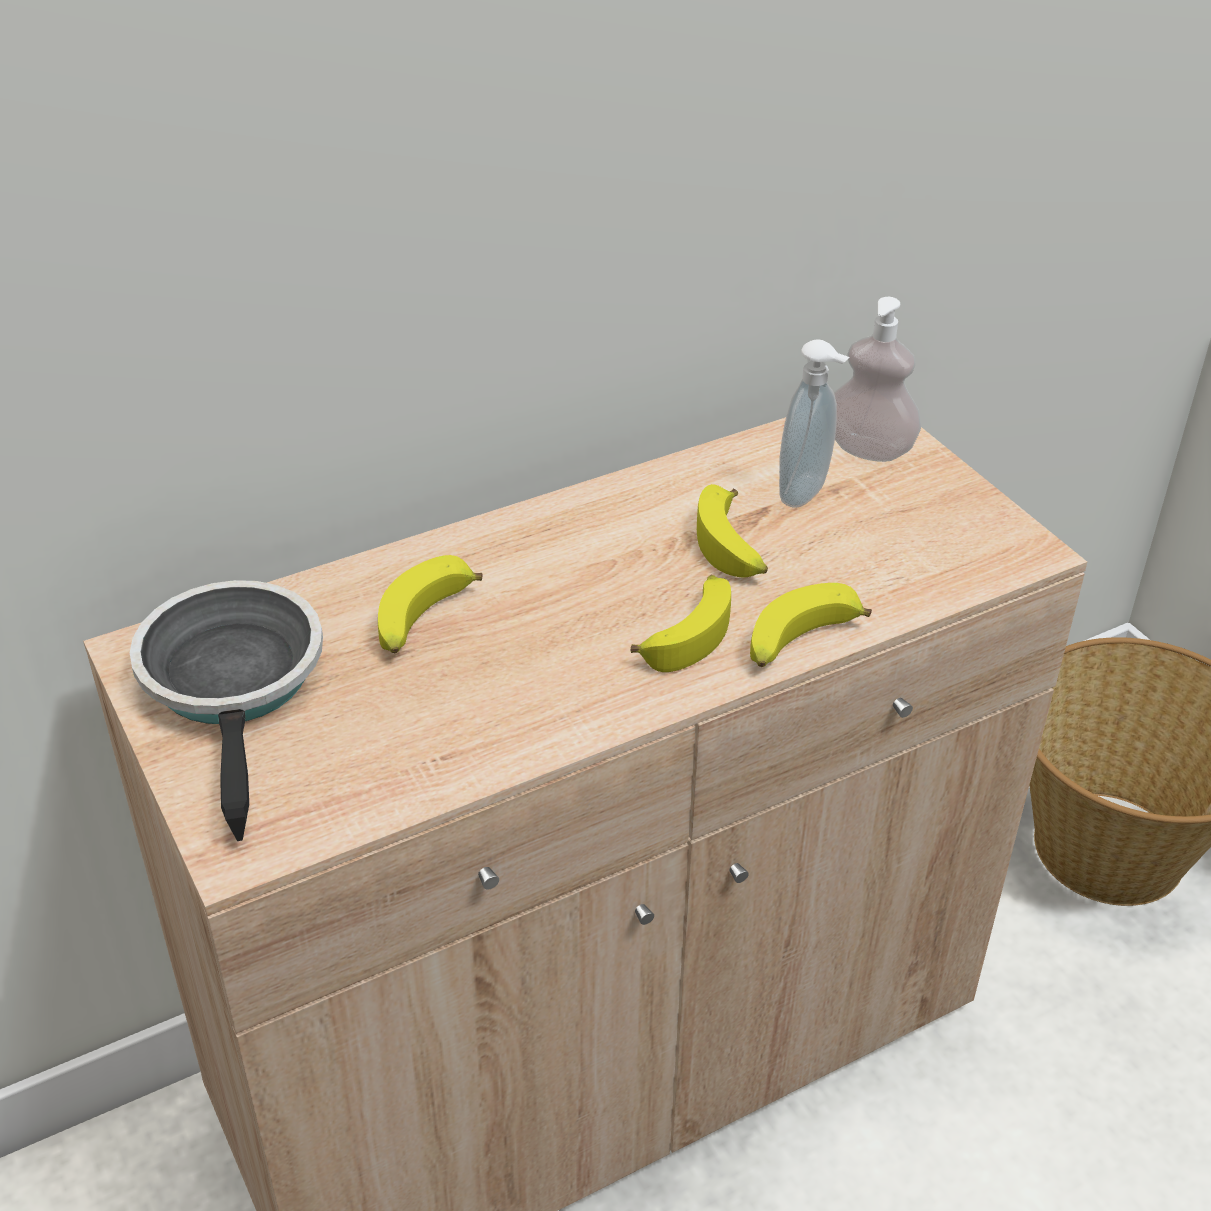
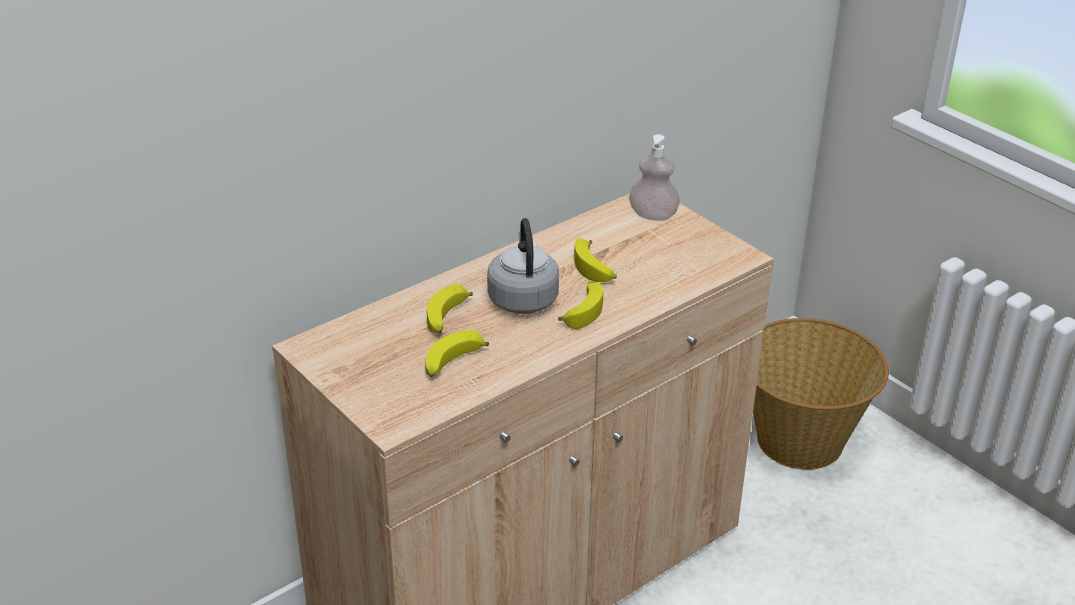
camera: 10 degrees left, 5 degrees down
(235, 685) = (361, 357): frying pan -> none
(579, 593) = (522, 298): none -> grey kettle
(800, 643) = (640, 309): banana -> banana (452, 363)
(807, 494) = (626, 240): soap dispenser -> none

